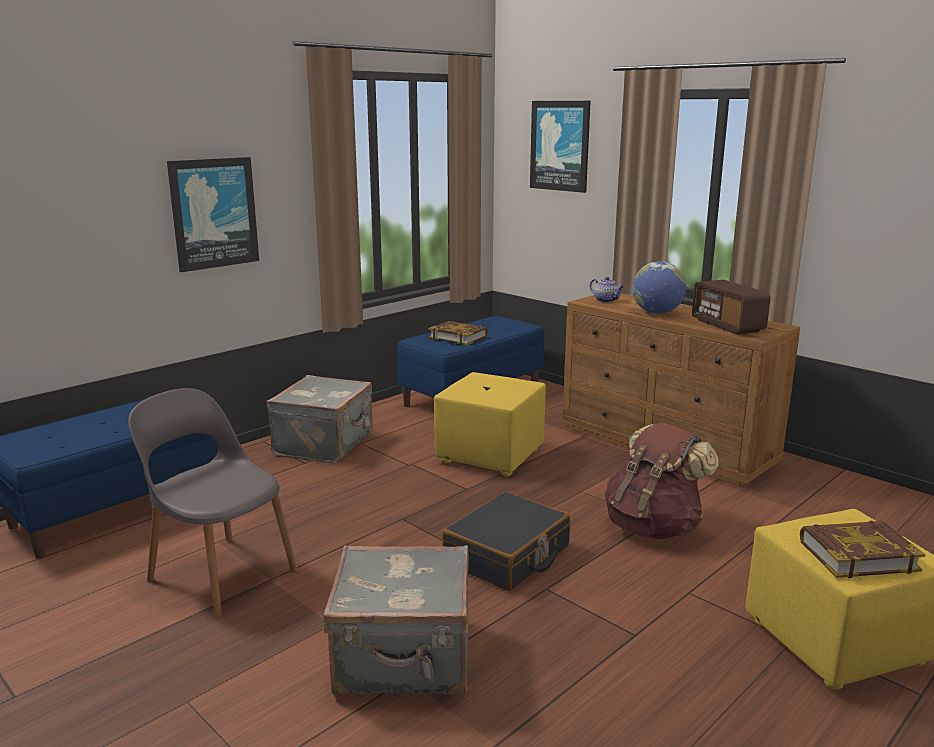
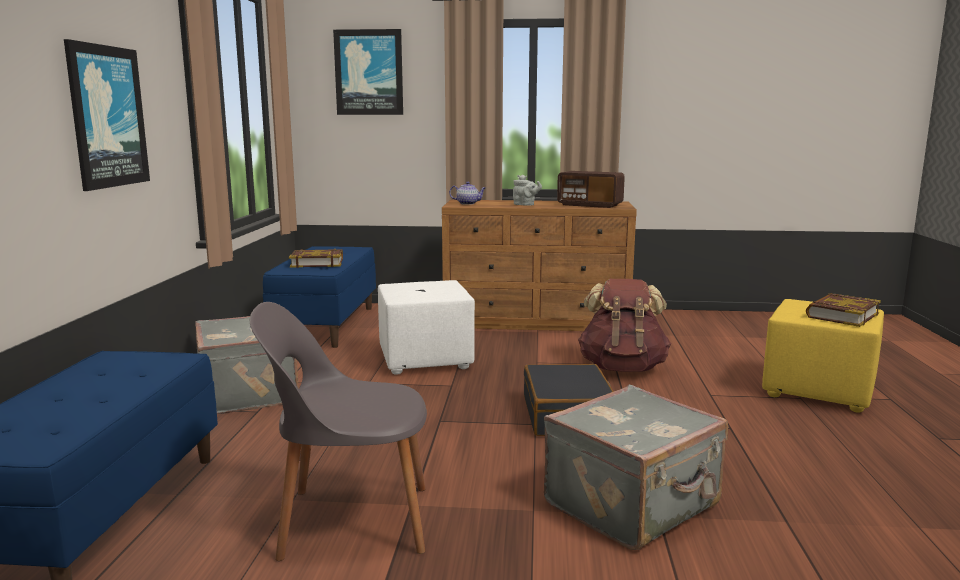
camera: 40 degrees left, 5 degrees down
(491, 455) = (426, 359): yellow ottoman -> white ottoman
(657, 313) = (525, 205): globe -> grey teapot

